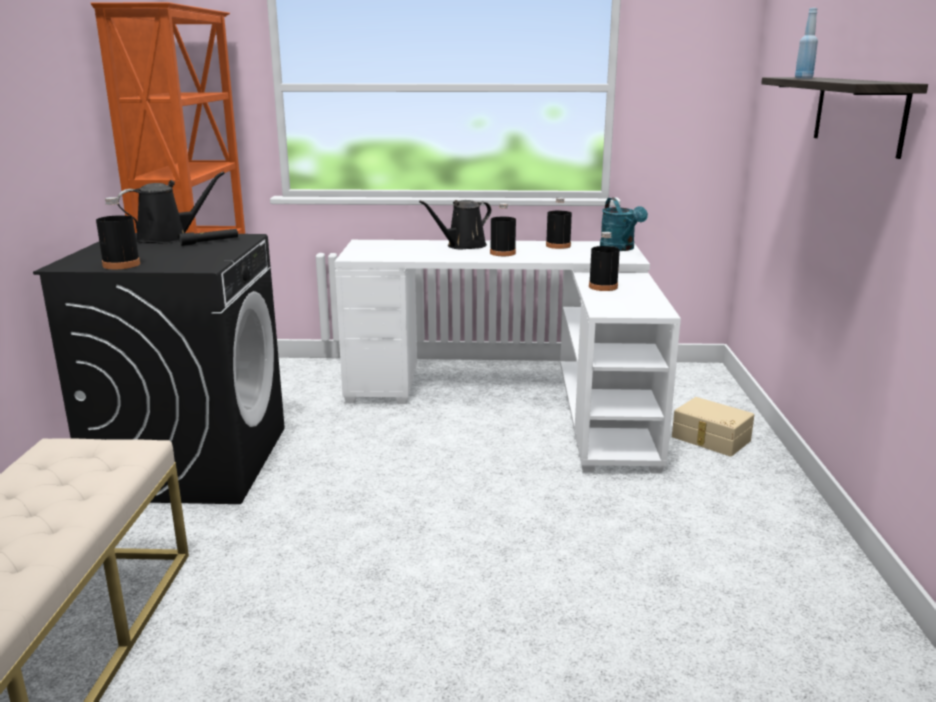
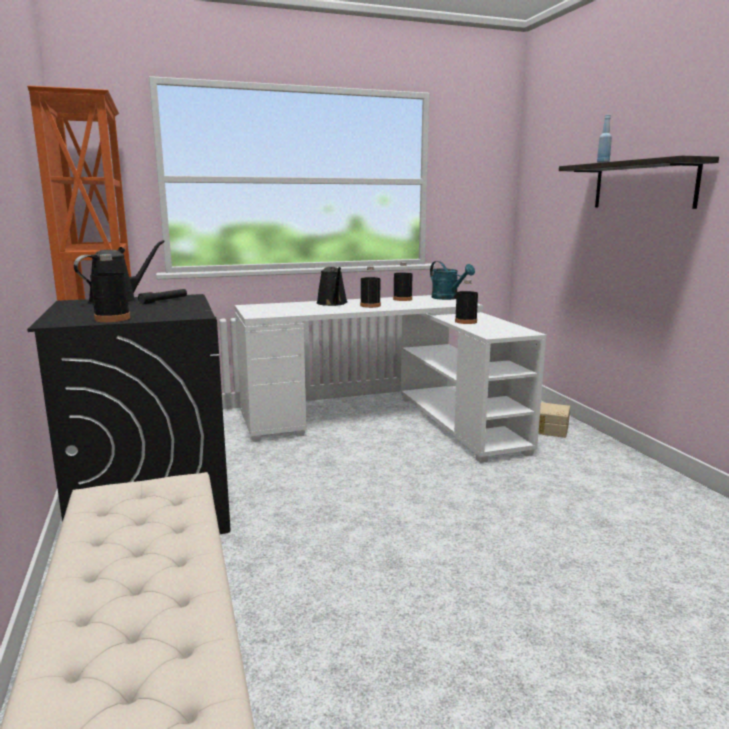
camera: 20 degrees left, 5 degrees down
(463, 246) = (332, 303): black watering can -> black watering can turned 45 degrees counterclockwise

